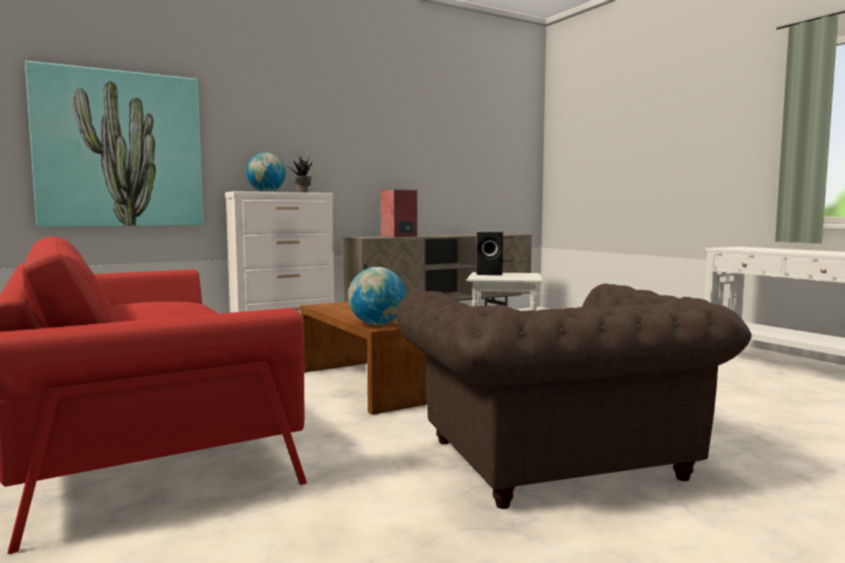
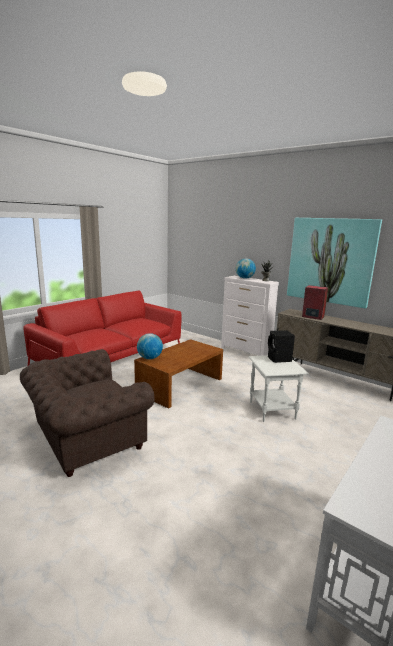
camera: 70 degrees right, 10 degrees up
(120, 150) = (201, 253): picture -> picture (330, 261)

